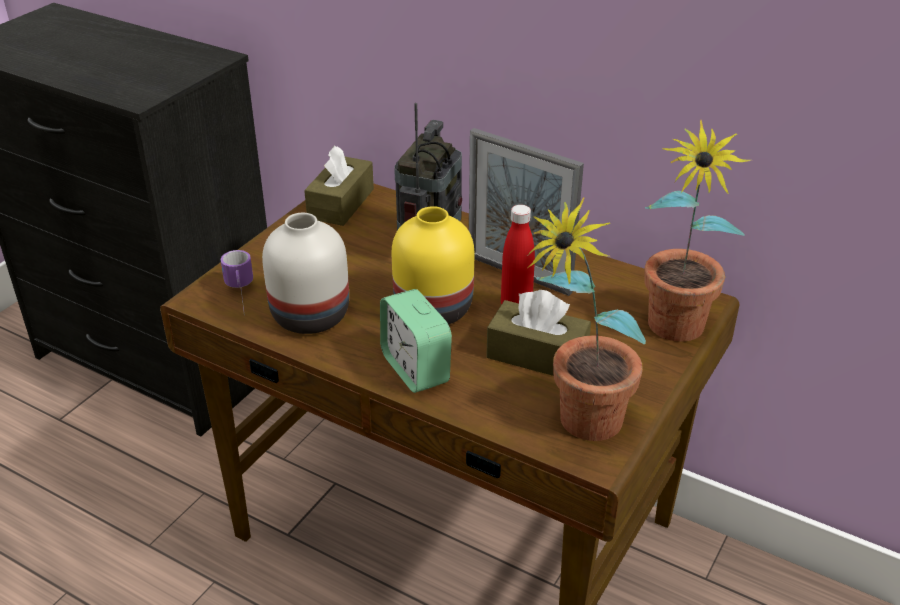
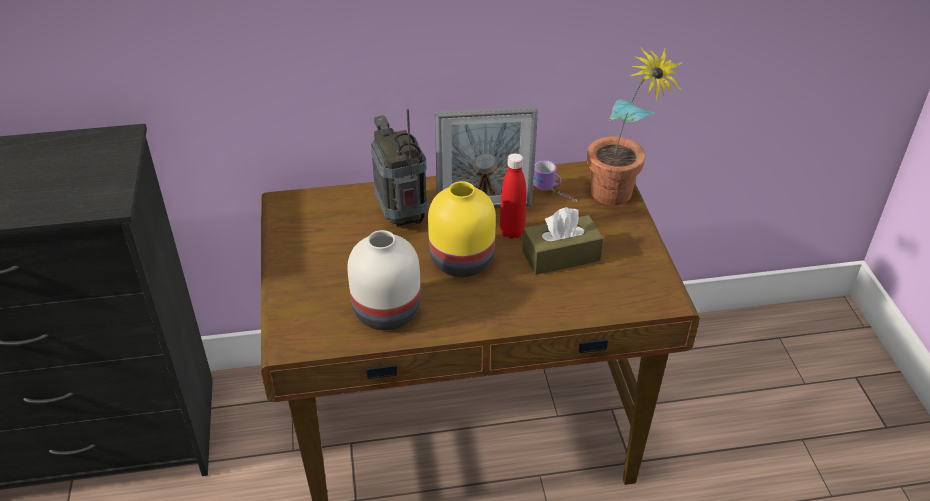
camera: 40 degrees left, 5 degrees up
(241, 297) = (318, 326): mug -> mug (555, 194)
(341, 203) = (296, 217): brown tissue box -> none
(415, 369) = (502, 307): alarm clock -> none
(577, 428) = (637, 289): potted plant -> none

